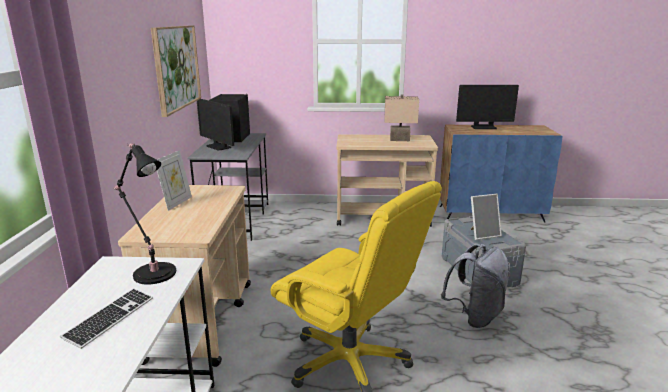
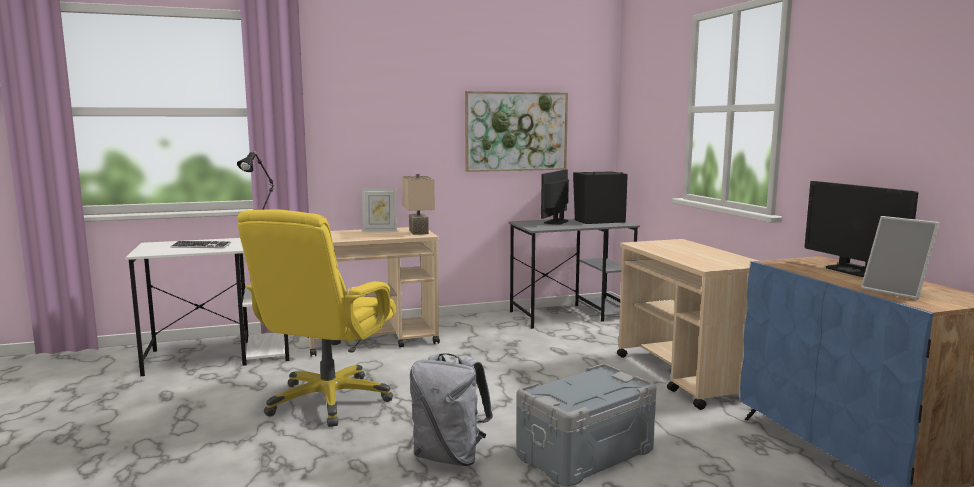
camera: 70 degrees right, 10 degrees down
(400, 139) = (711, 256): beige table lamp -> beige table lamp (420, 232)
(483, 234) = (579, 389): picture frame -> picture frame (897, 292)

